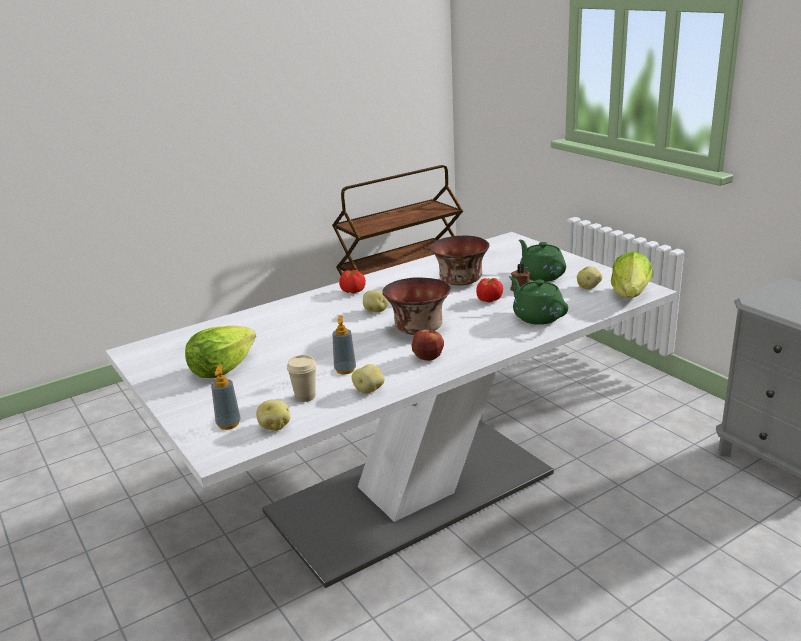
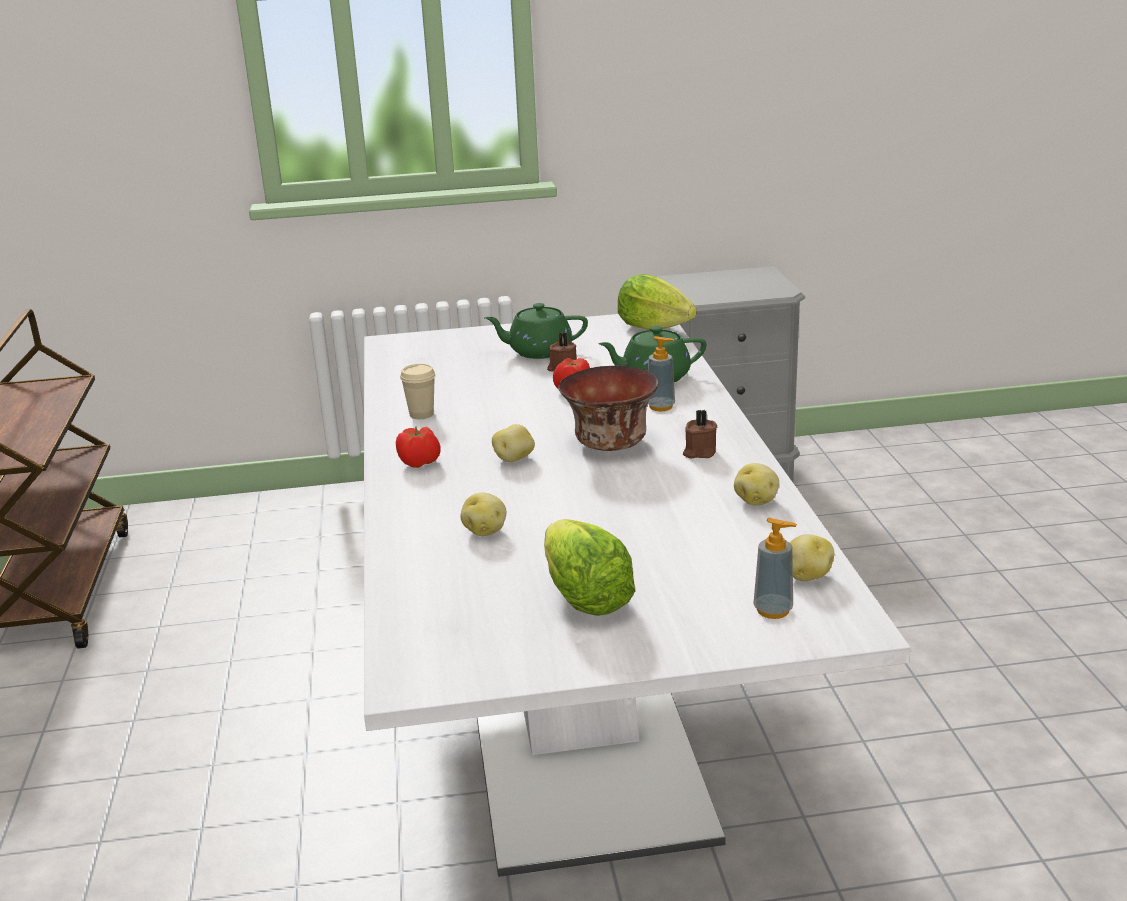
camera: 65 degrees left, 0 degrees up
(305, 397) = (737, 544): beige cup -> beige cup (421, 414)
(345, 370) = (682, 507): soap dispenser -> soap dispenser (661, 407)
(427, 357) = (699, 452): apple -> brown candle
(461, 282) = (492, 393): bowl -> none
(589, 287) = (606, 339): potato -> potato (485, 531)

